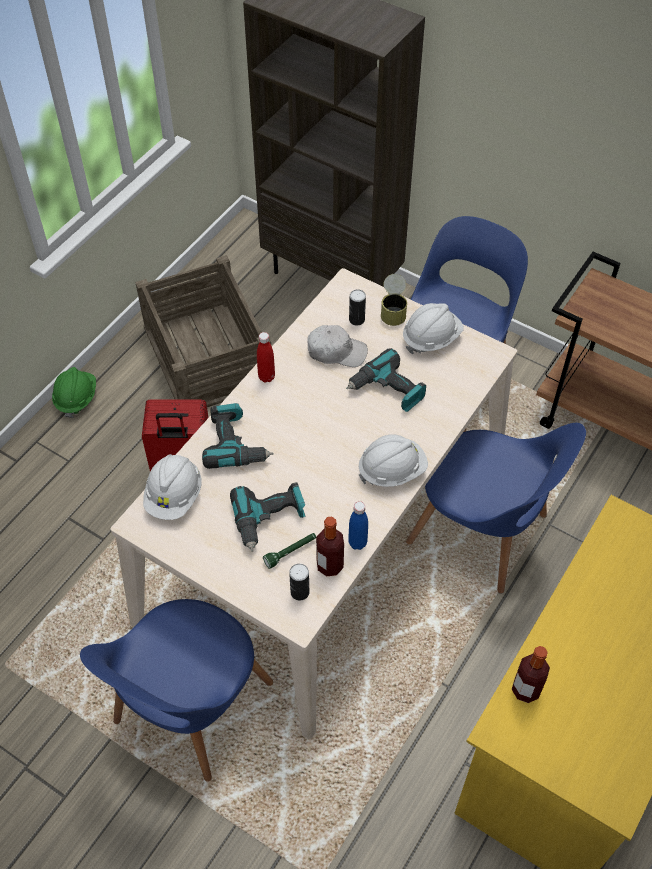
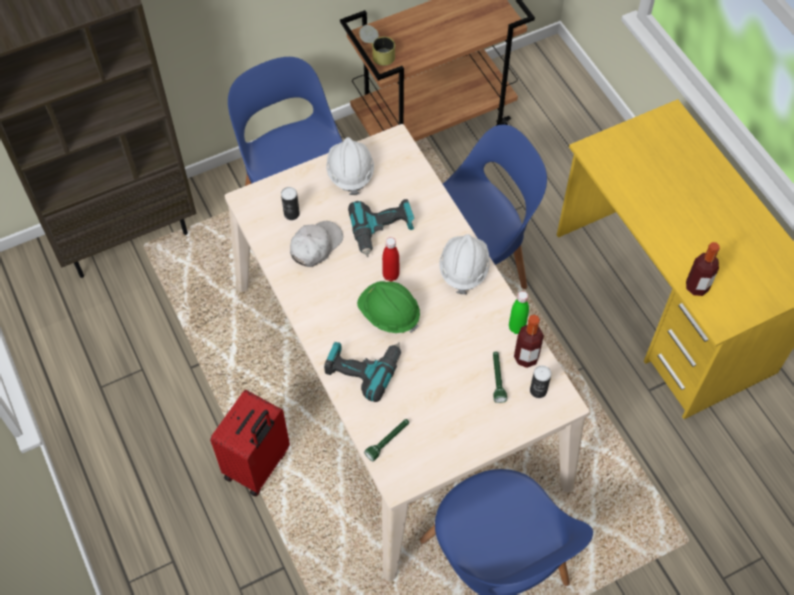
camera: 60 degrees left, 5 degrees up
(76, 398) = (101, 522): green hard hat -> green hard hat (389, 314)
(174, 496) = (388, 441): white hard hat -> green flashlight
(208, 354) = (136, 380): crate -> none
(266, 377) = (306, 311): red bottle -> red bottle (390, 275)
(269, 519) = (456, 379): power drill -> none
(357, 543) = (516, 327): blue bottle -> green bottle
(393, 310) = (300, 182): can -> can (377, 54)

